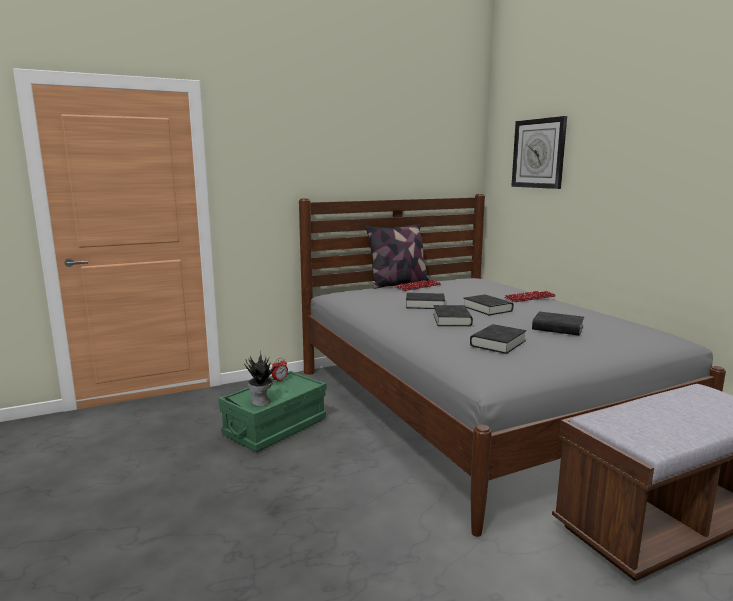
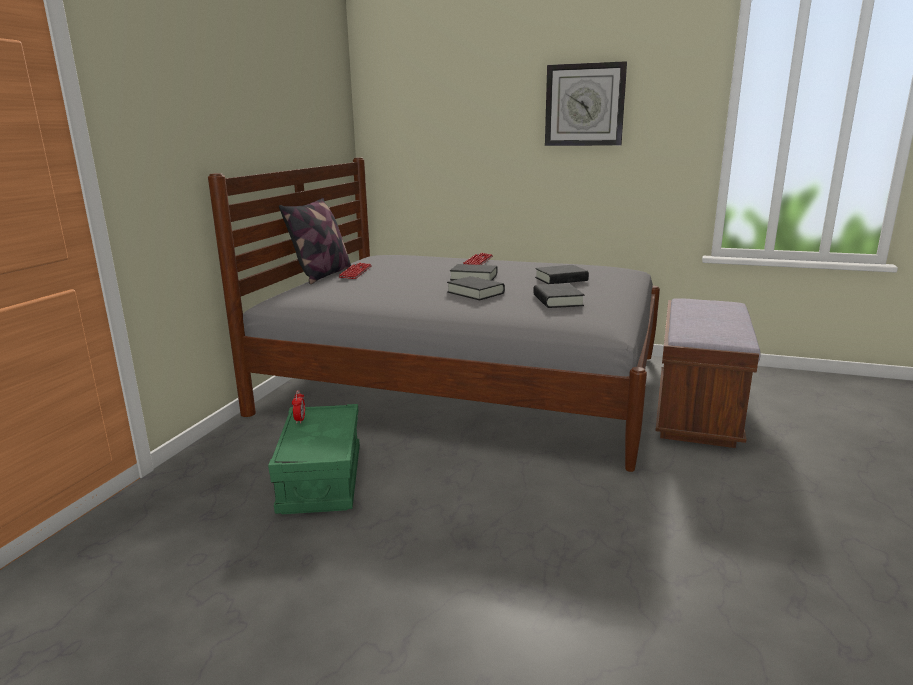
camera: 45 degrees left, 5 degrees up
(261, 402) = (328, 448): potted plant -> none
(425, 305) = (415, 286): black book -> none
(539, 153) = (434, 109): wall clock -> wall clock (584, 105)

